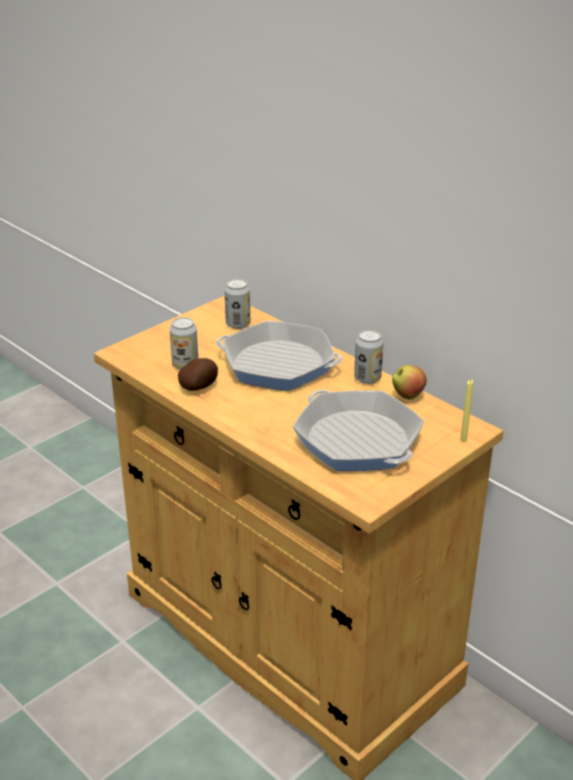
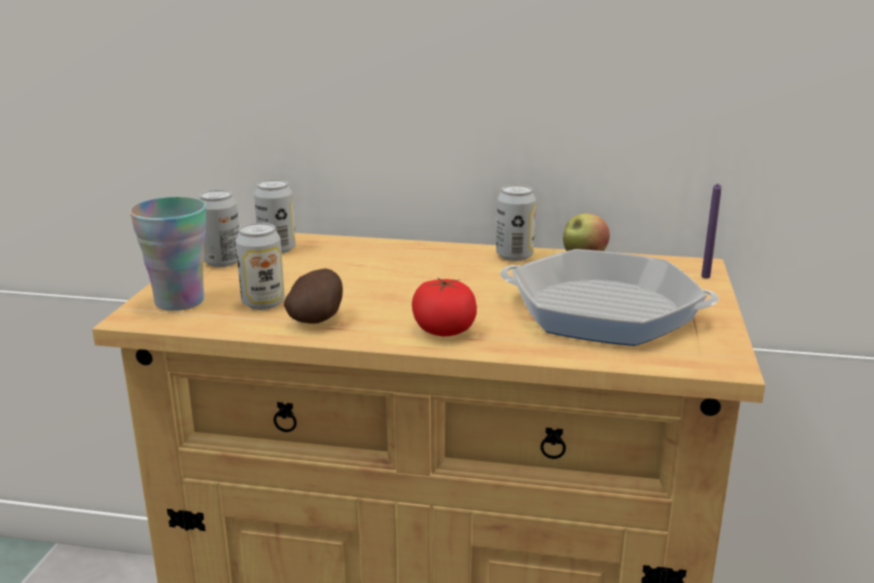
camera: 35 degrees left, 10 degrees down
(147, 348) = (179, 301): none -> cup
(198, 325) = (222, 262): none -> can
(252, 419) = (444, 329): none -> tomato
(278, 364) = (389, 270): frying pan -> none
(463, 440) = (705, 276): yellow candle -> purple candle

